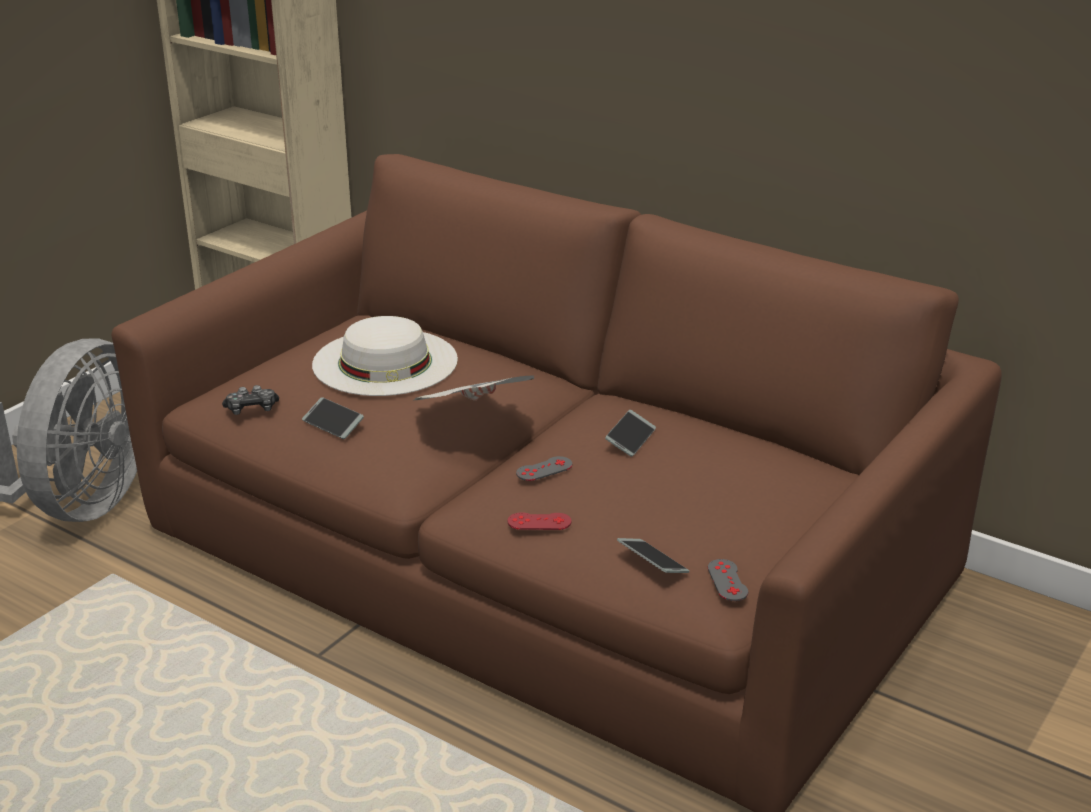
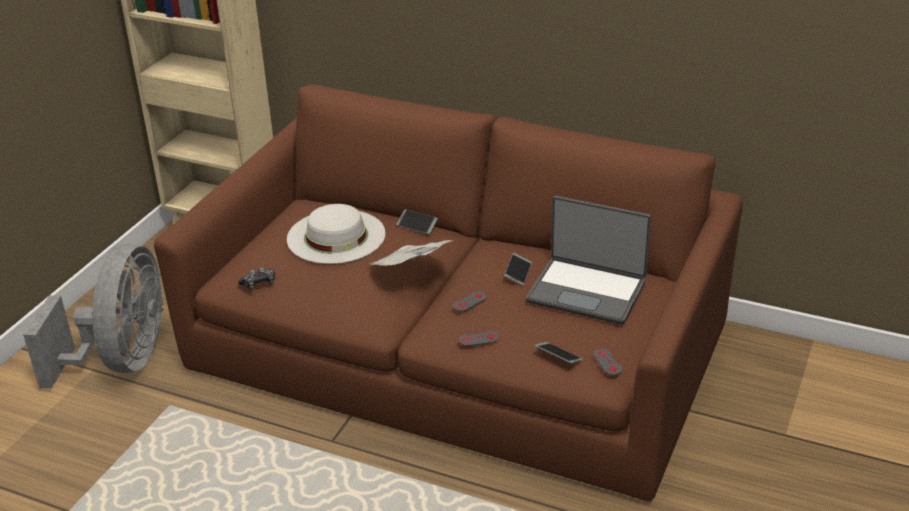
camera: 10 degrees left, 5 degrees up
(333, 424) = (318, 287): phone -> phone (417, 225)
(539, 522) = (479, 339): red game controller -> grey game controller
(728, 476) = (587, 291): none -> laptop

